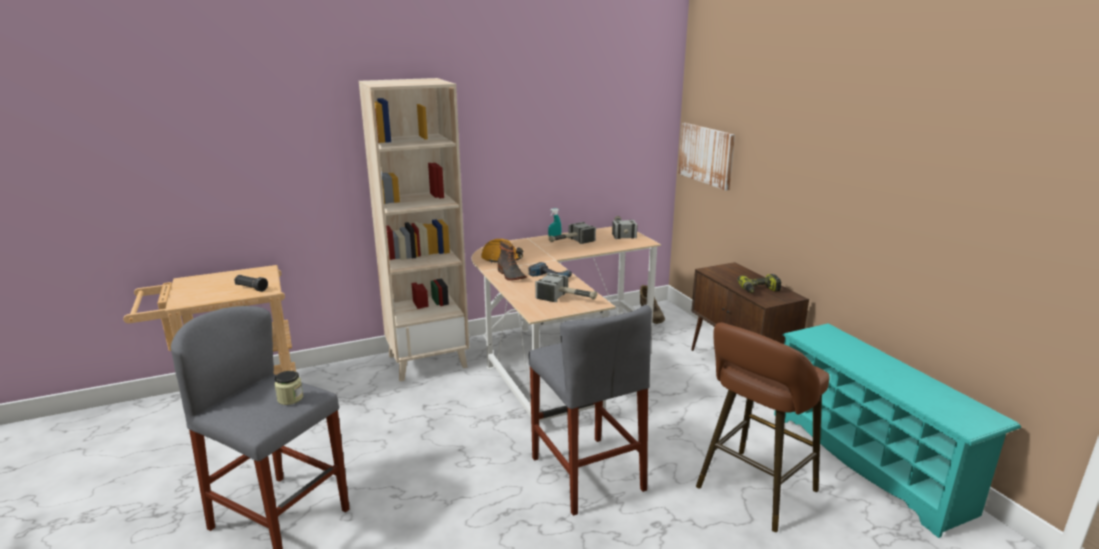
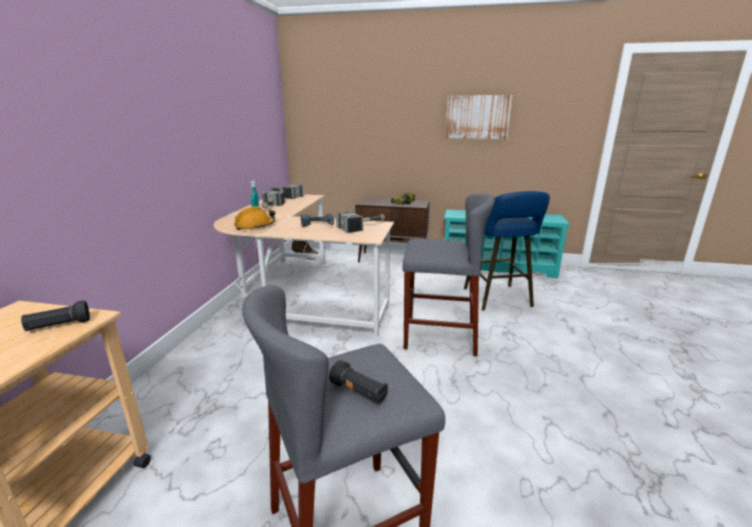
camera: 55 degrees left, 0 degrees up
(251, 404) = (359, 392): none -> black flashlight
(290, 398) = (373, 364): jar -> none
(428, 361) = (210, 349): beige bookcase -> none
(510, 275) = (290, 230): boot -> none
(706, 155) = (319, 131): picture -> picture (477, 117)
(753, 492) = (499, 299): brown stool -> blue stool

